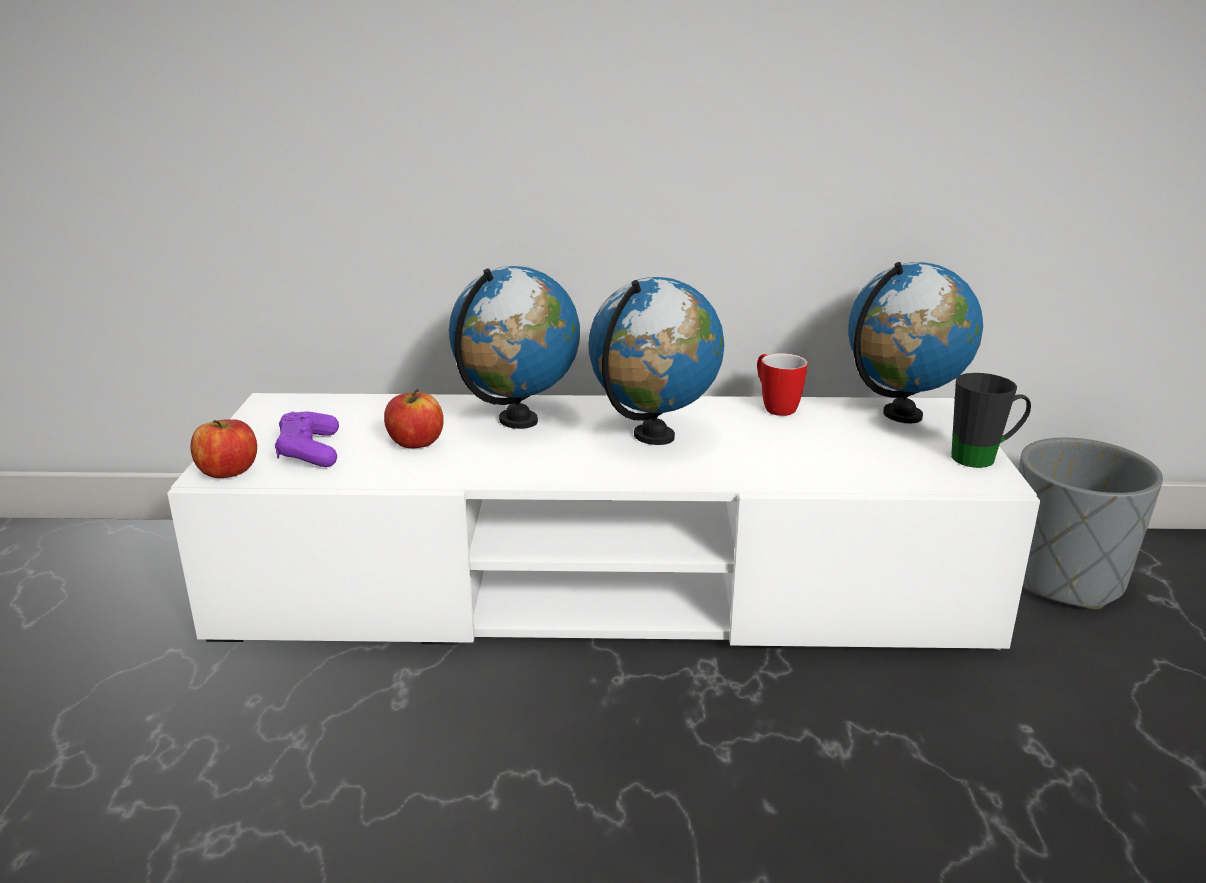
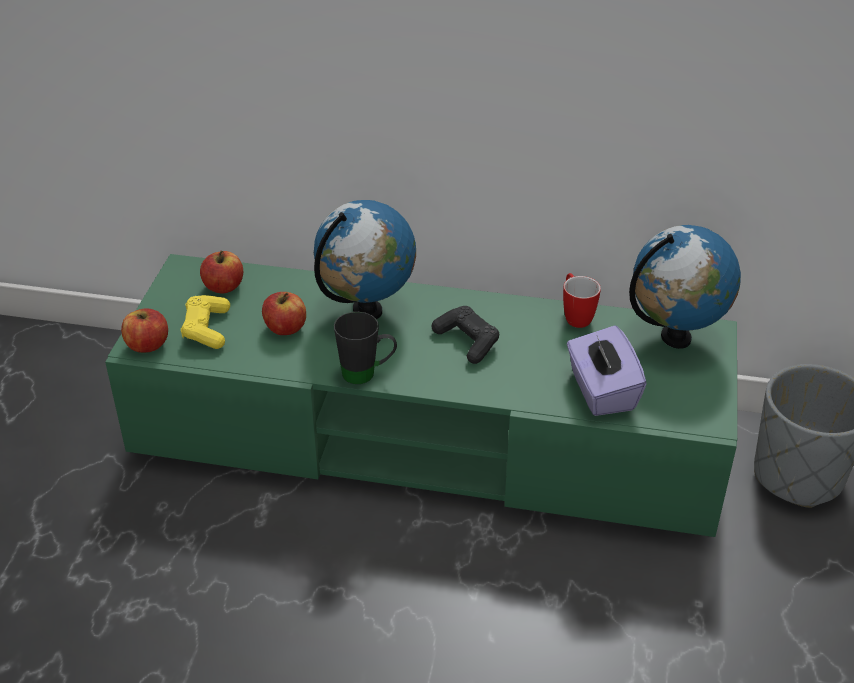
camera: 10 degrees right, 15 degrees up
(309, 451) = (207, 329): purple game controller -> yellow game controller
(327, 414) = (224, 287): none -> apple
(603, 587) = (427, 437): white tv stand -> green tv stand
(654, 436) = (467, 341): globe -> black game controller
(843, 465) = (601, 391): none -> purple tissue box
(983, 458) = (716, 395): black mug -> black mug (367, 374)

